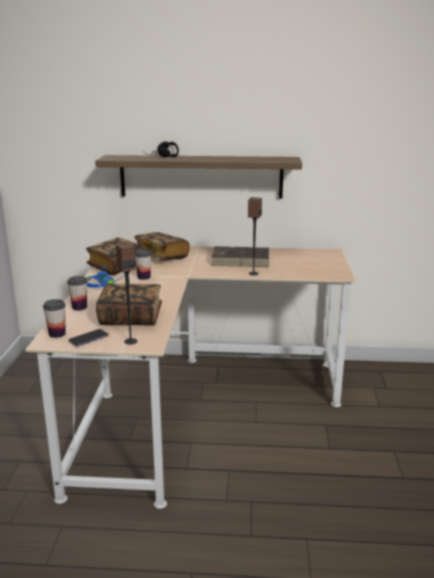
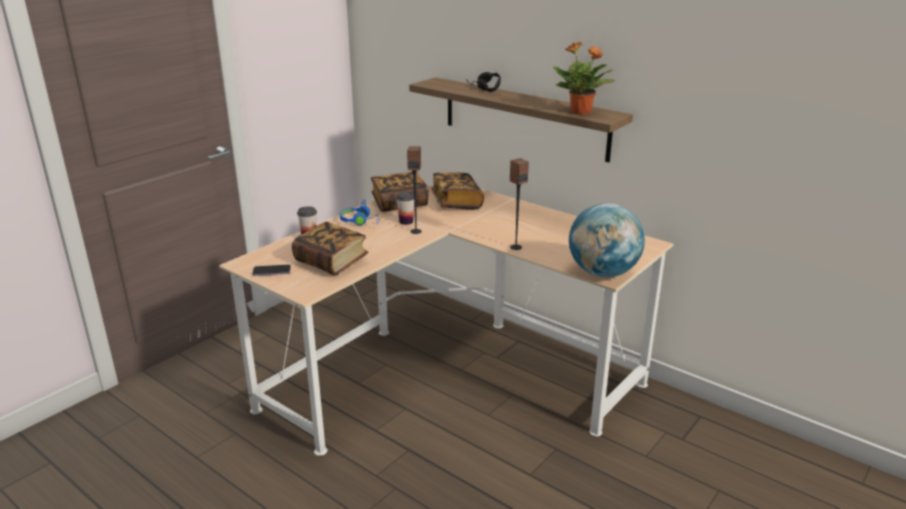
camera: 35 degrees right, 5 degrees up
(57, 334) = (257, 258): cup -> none
(130, 341) = (297, 285): speaker -> speaker (416, 231)
(241, 260) = (530, 227): brown book -> none
(267, 159) = (581, 112): none -> potted plant
(333, 274) = (602, 273): none -> globe

